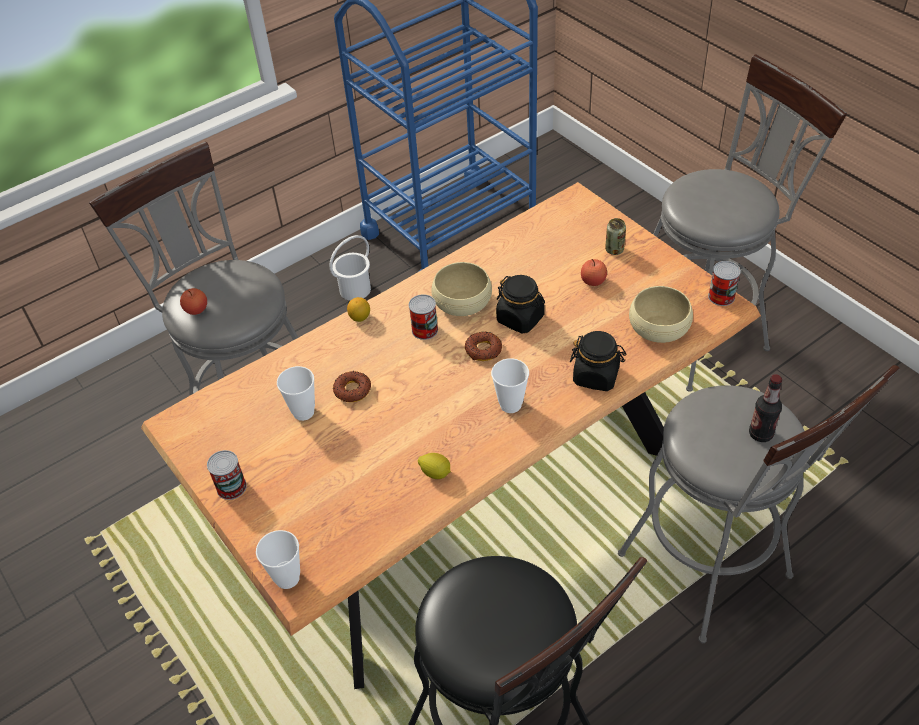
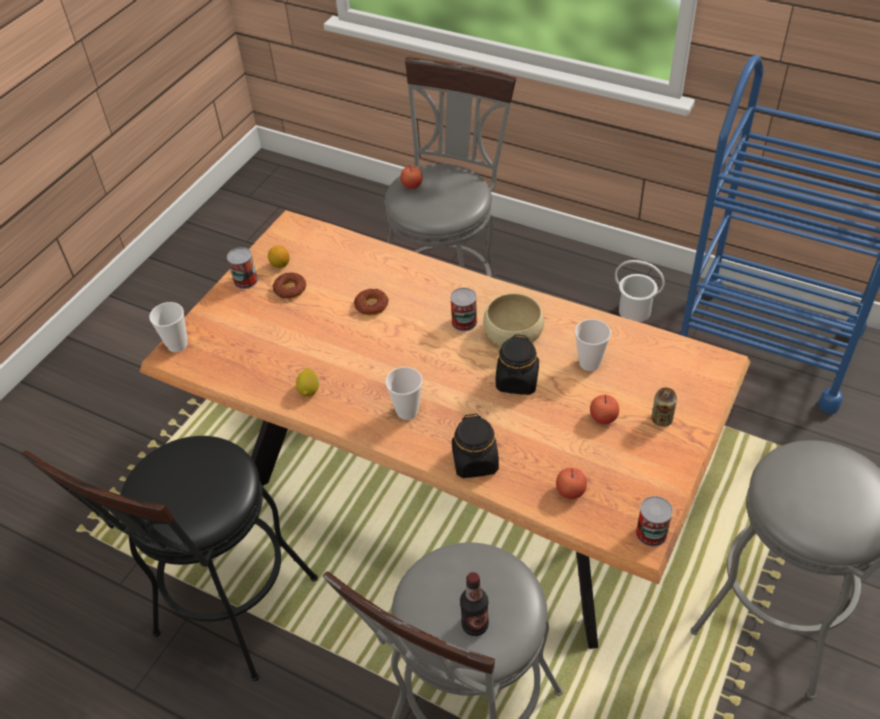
camera: 65 degrees right, 0 degrees up
(303, 412) = (334, 287): cup -> cup (589, 363)
(360, 317) = (454, 276): lemon -> lemon (280, 265)
(483, 350) = (462, 369): donut -> donut (290, 289)
(658, 327) = (570, 491): beige bowl -> apple

